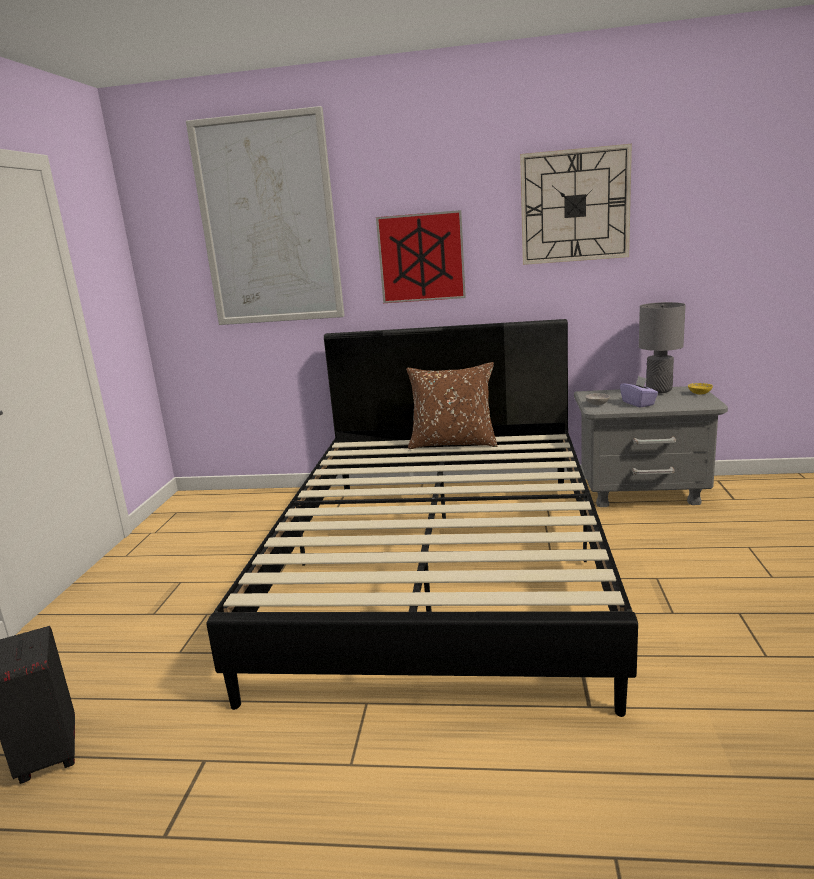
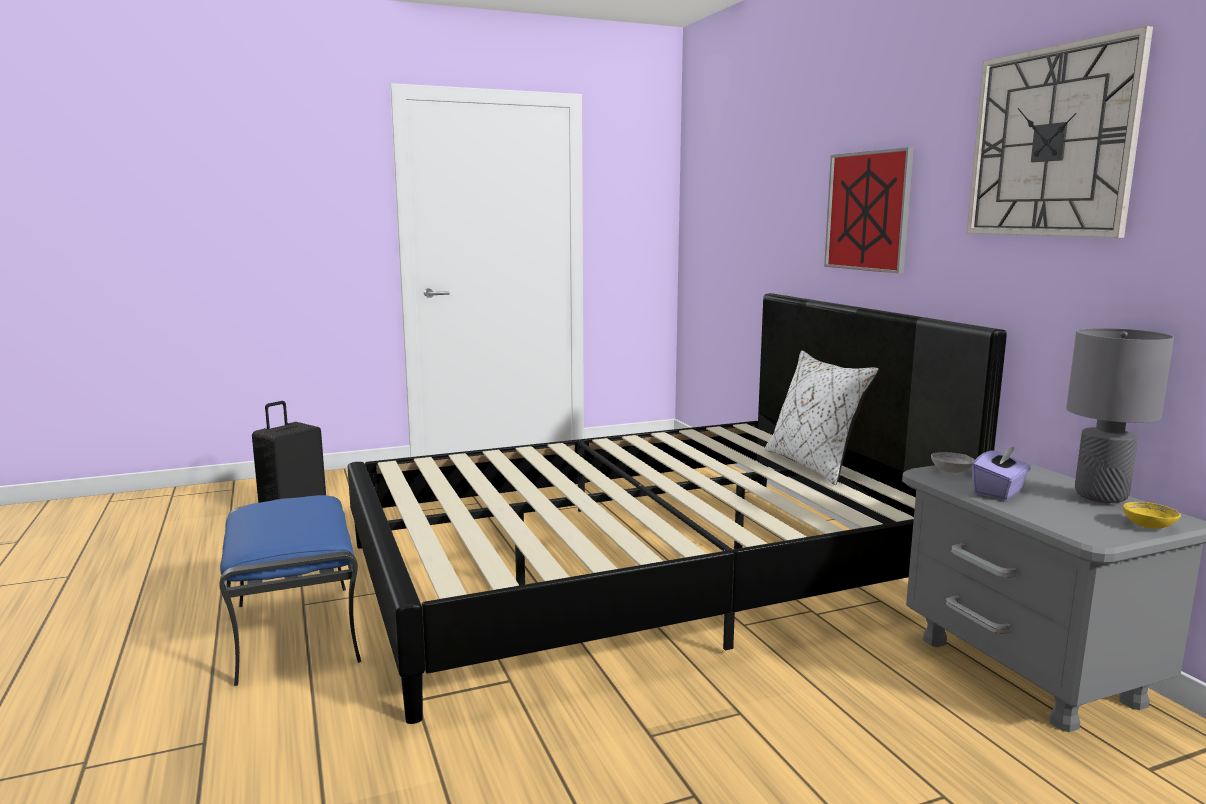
camera: 60 degrees right, 5 degrees down
(268, 221) = (757, 158): picture -> none
(413, 772) = (298, 631): none -> blue ottoman
(453, 444) = (814, 465): brown pillow -> white pillow

